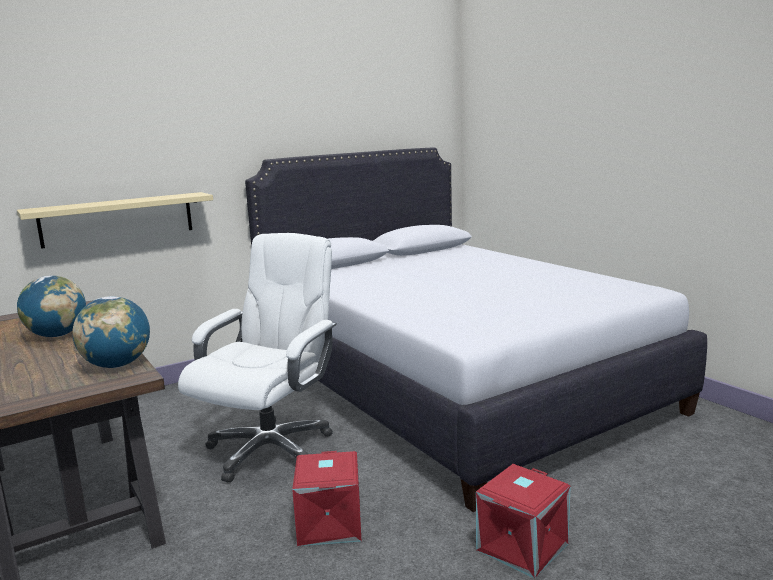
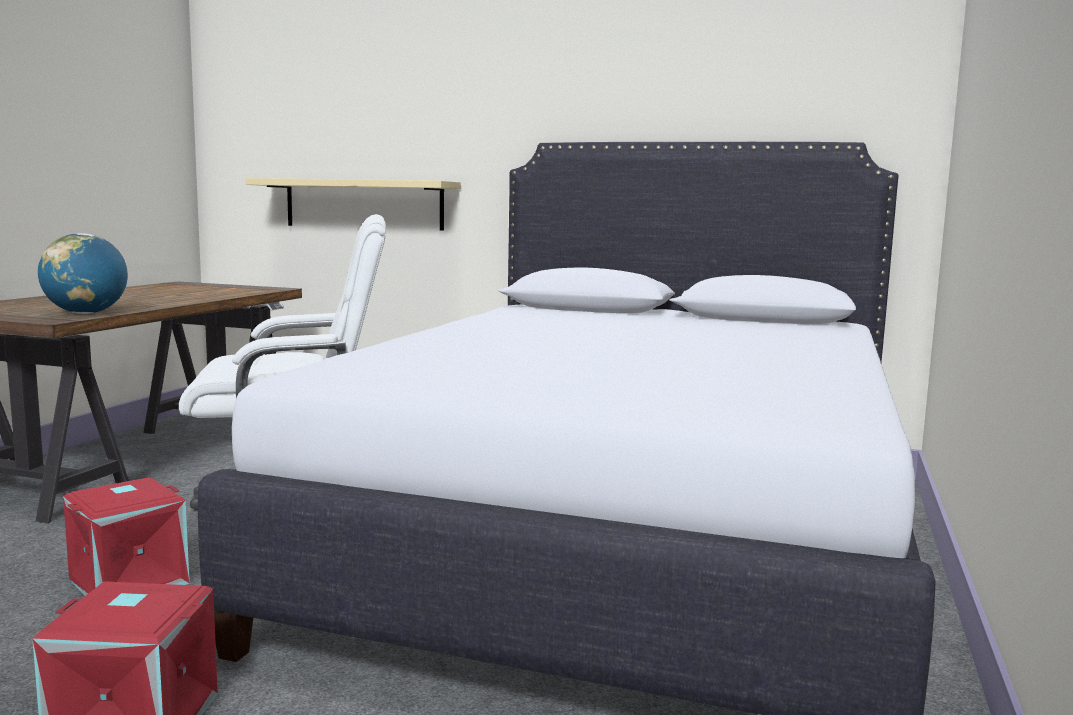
camera: 50 degrees right, 5 degrees down
(57, 335) = (169, 296): globe -> none

